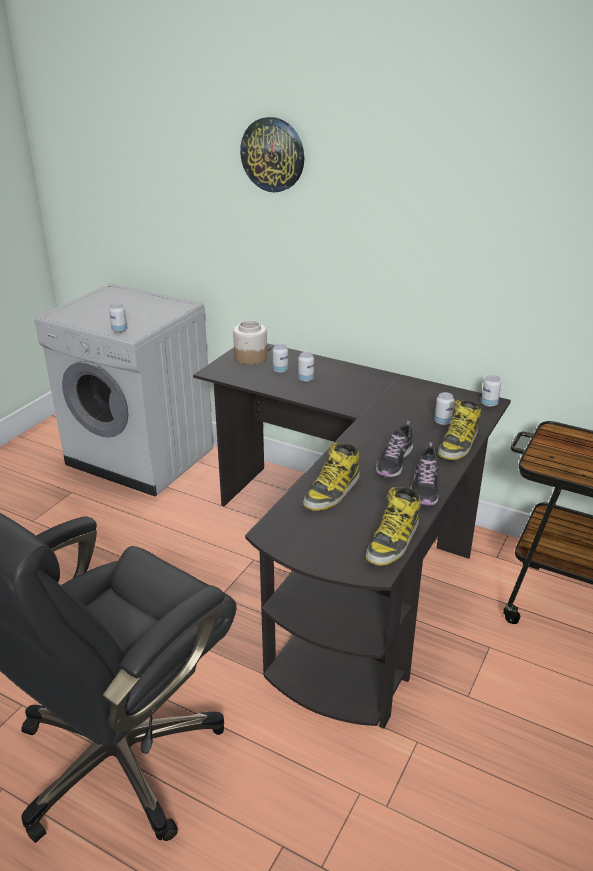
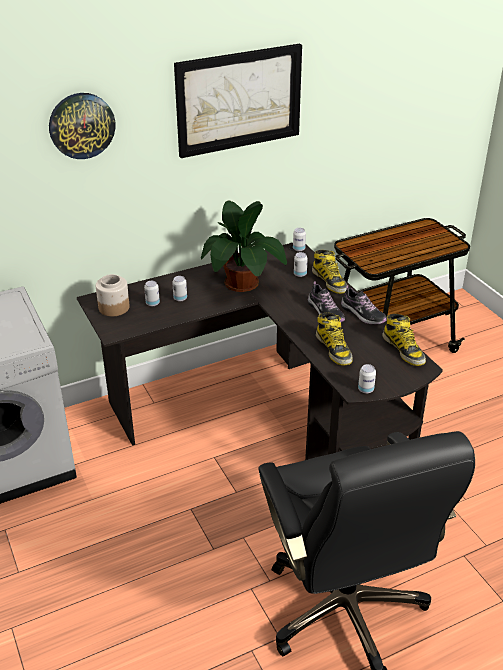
camera: 55 degrees left, 5 degrees up
(119, 330) = (18, 344): can -> can (365, 389)
(375, 398) = (242, 284): none -> potted plant
(450, 177) = (239, 100): none -> picture

